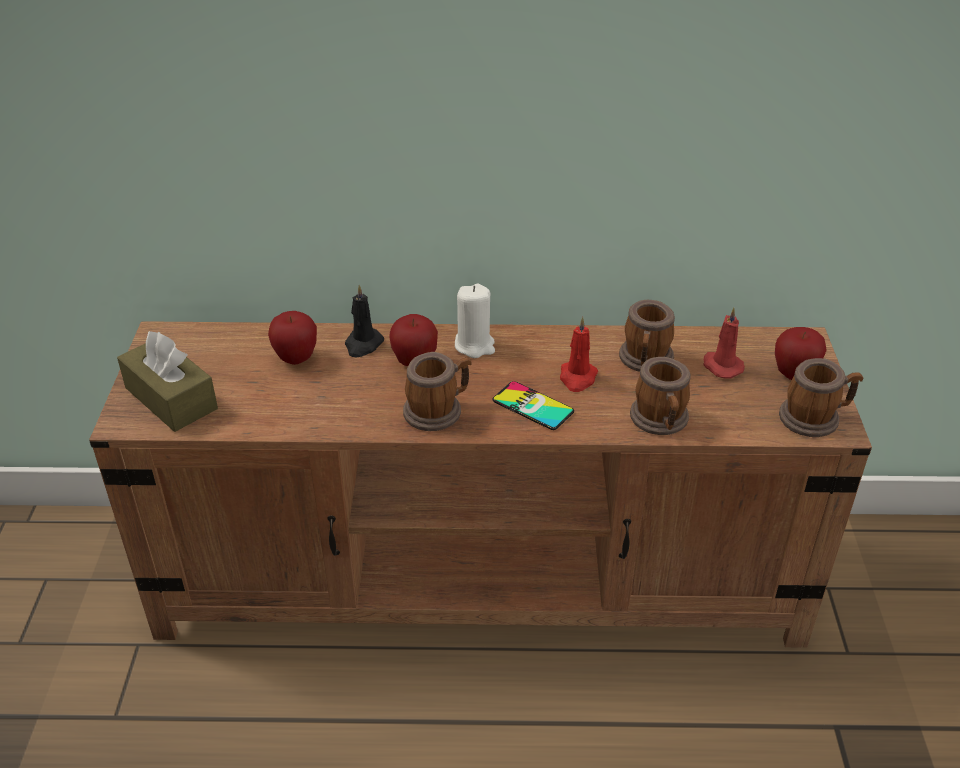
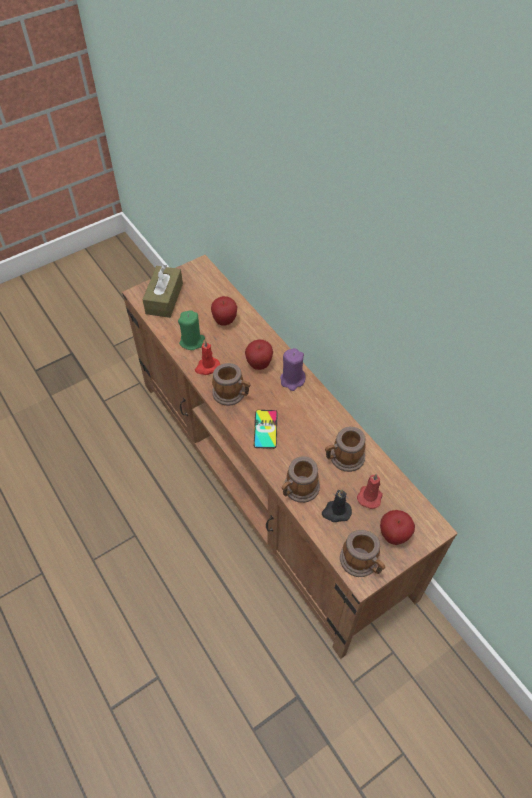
camera: 55 degrees right, 15 degrees up
(294, 406) = (192, 341): none -> green candle
(363, 345) = (255, 338): black candle -> black candle (336, 512)
(475, 345) = (292, 380): white candle -> purple candle
(577, 378) = (303, 436): red candle -> red candle (207, 367)

